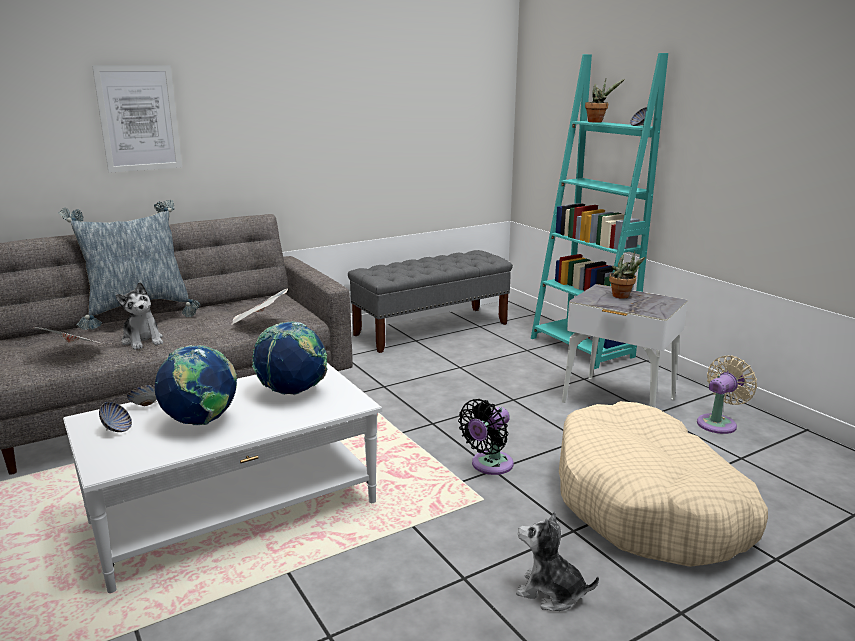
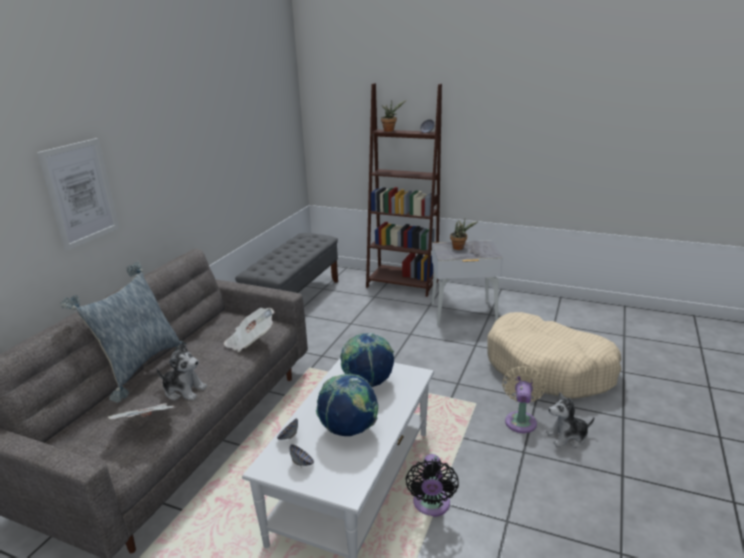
camera: 35 degrees left, 5 degrees up
(489, 465) = (452, 381): black fan -> black fan (431, 505)
(581, 347) = (402, 284): turquoise bookcase -> brown bookcase
(719, 423) = (523, 308): beige fan -> beige fan (521, 420)

